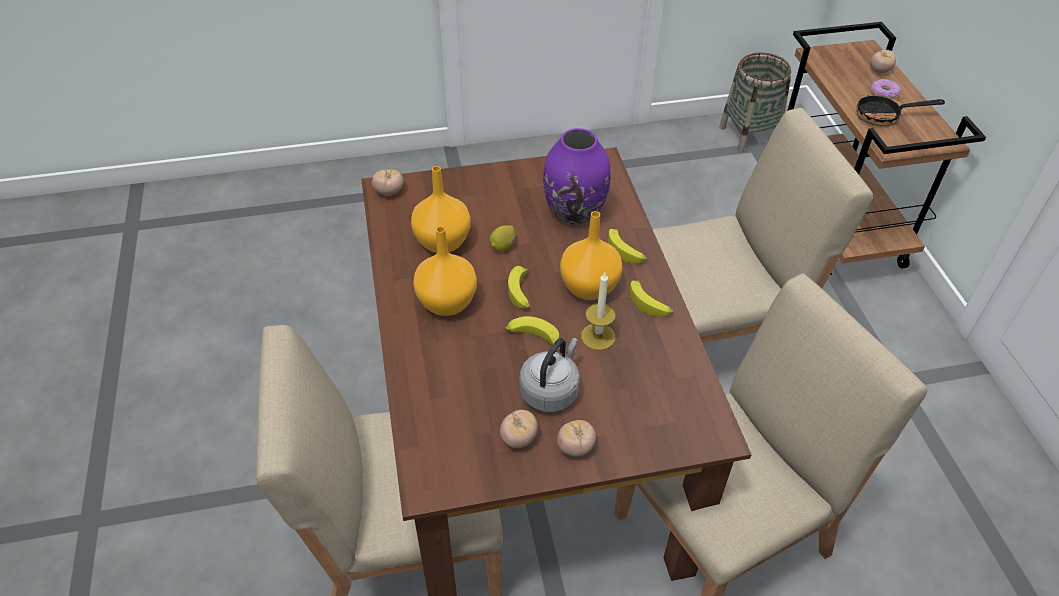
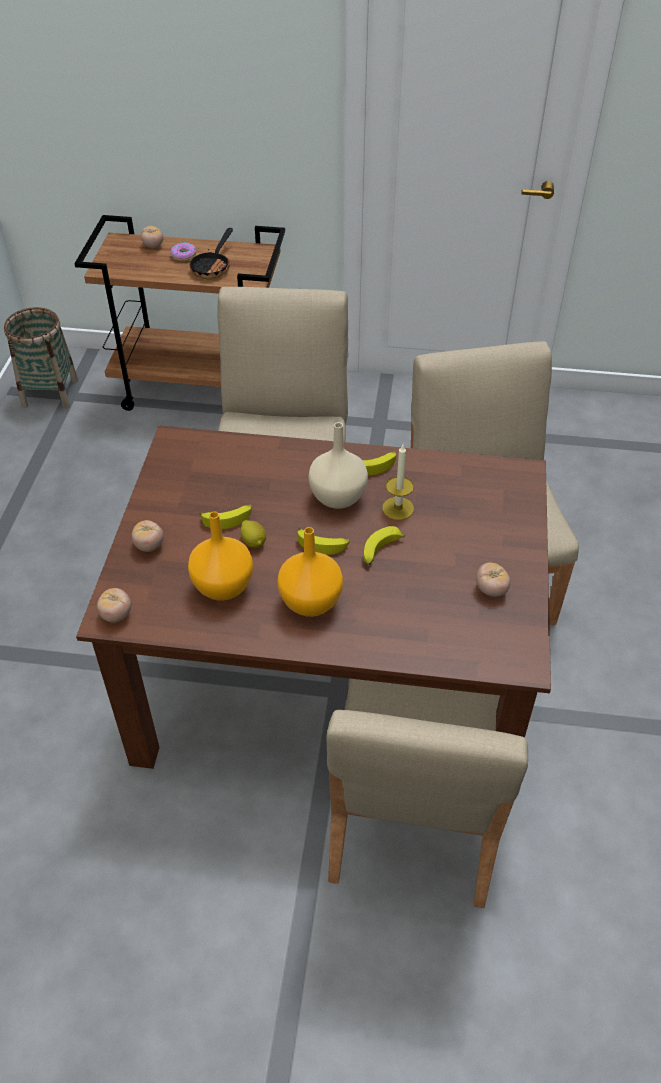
camera: 70 degrees left, 0 degrees up
(550, 391) = (447, 555): grey kettle -> none
(574, 212) = (234, 479): purple vase -> none
(575, 447) = (511, 556): tomato -> tomato (149, 545)
(590, 287) = (338, 496): orange vase -> beige vase
(626, 251) = (304, 461): banana -> banana (228, 519)

